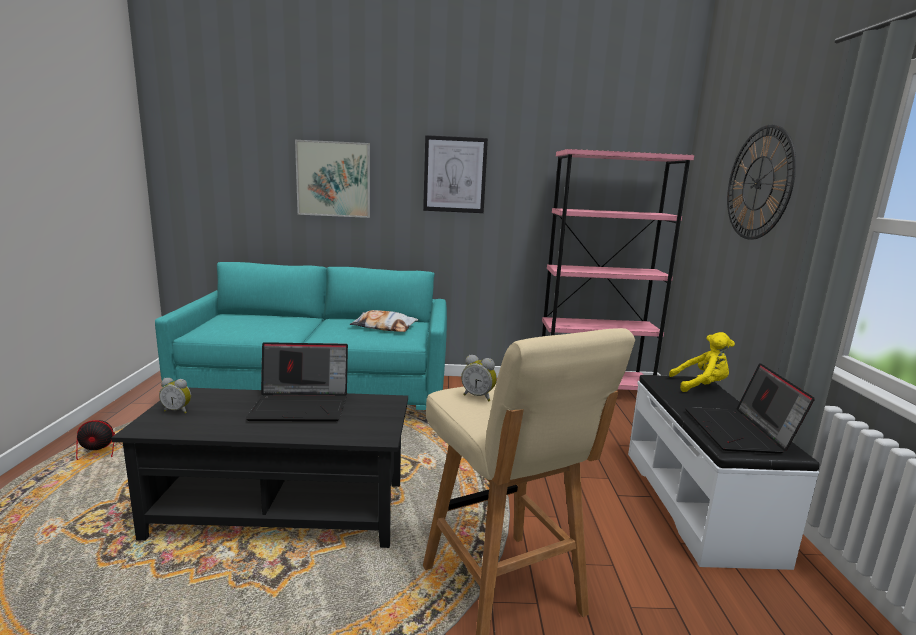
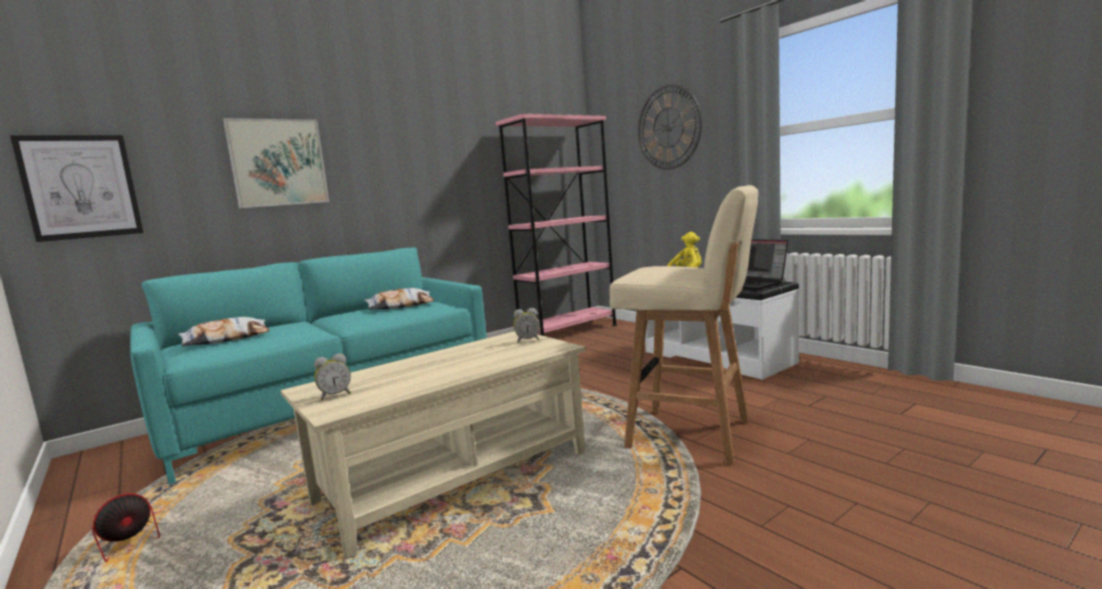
camera: 35 degrees left, 5 degrees down
(242, 321) = (226, 339): none -> pillow
(282, 510) = (455, 477): black coffee table -> beige coffee table
(302, 406) = (451, 357): laptop -> none
(455, 175) = (409, 149): picture -> picture (81, 187)
(478, 396) = (653, 272): alarm clock -> alarm clock (527, 340)

